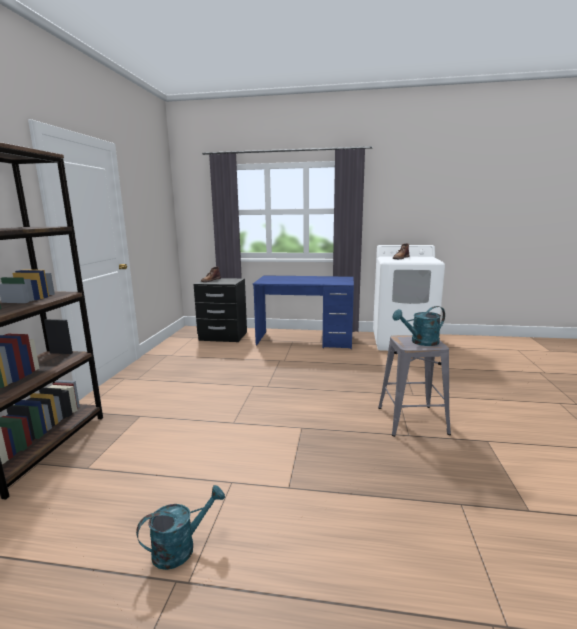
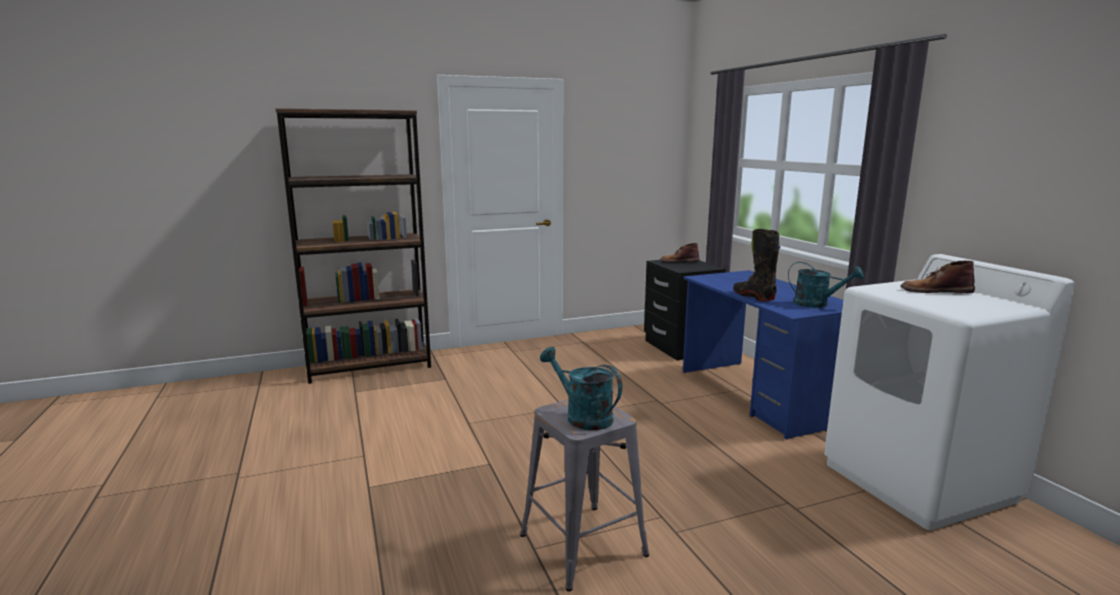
camera: 60 degrees right, 0 degrees up
(181, 547) = (272, 462): turquoise watering can -> turquoise watering can (817, 304)
(311, 282) = (753, 296): none -> black boot

